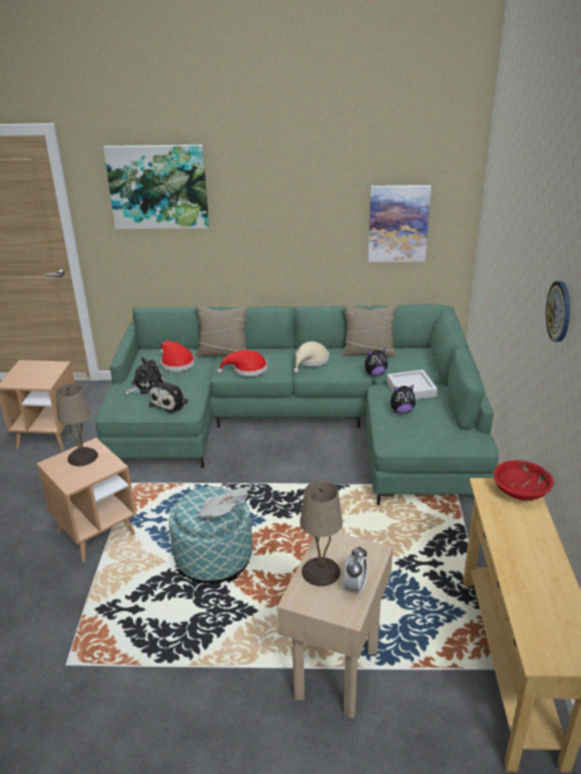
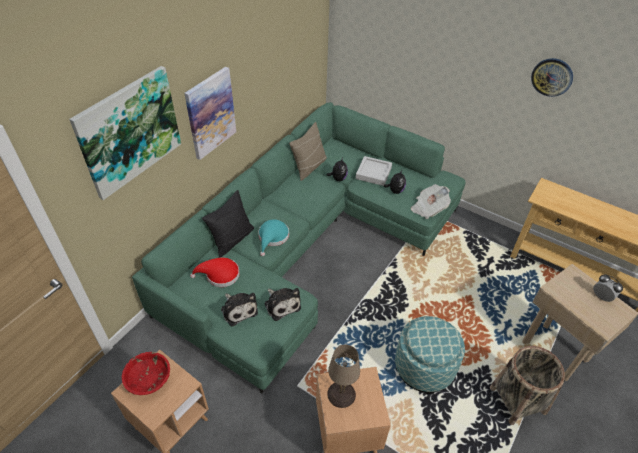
camera: 60 degrees left, 15 degrees up
(146, 385) = (238, 309): plush toy -> plush toy turned 150 degrees clockwise
(223, 353) = (232, 239): beige pillow -> black pillow
(223, 513) = (449, 333): newspaper -> newspaper (428, 208)
(226, 654) = (517, 400): none -> basket
(247, 369) = (272, 237): red hat -> turquoise hat
(310, 361) = (293, 199): beige hat -> none
(320, 571) = (582, 306): beige table lamp -> none
(398, 223) = (292, 59): picture -> picture (210, 113)
(520, 491) = (551, 189): red bowl -> red bowl (149, 379)

